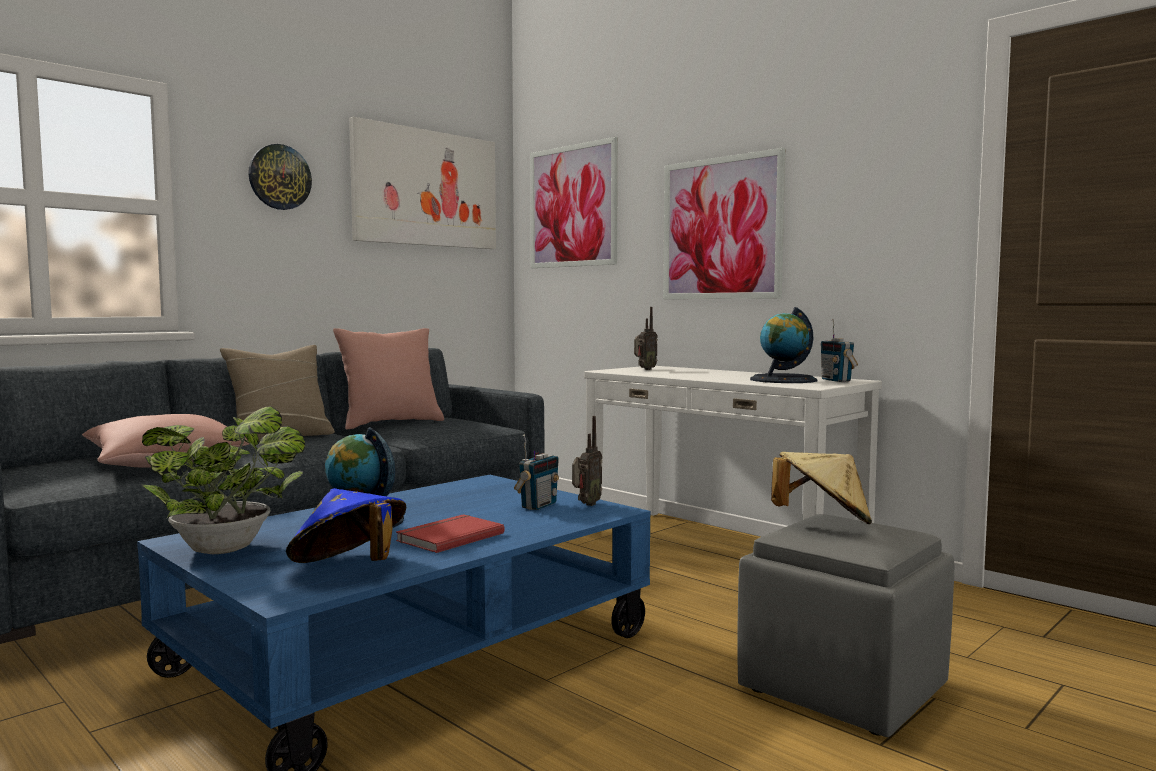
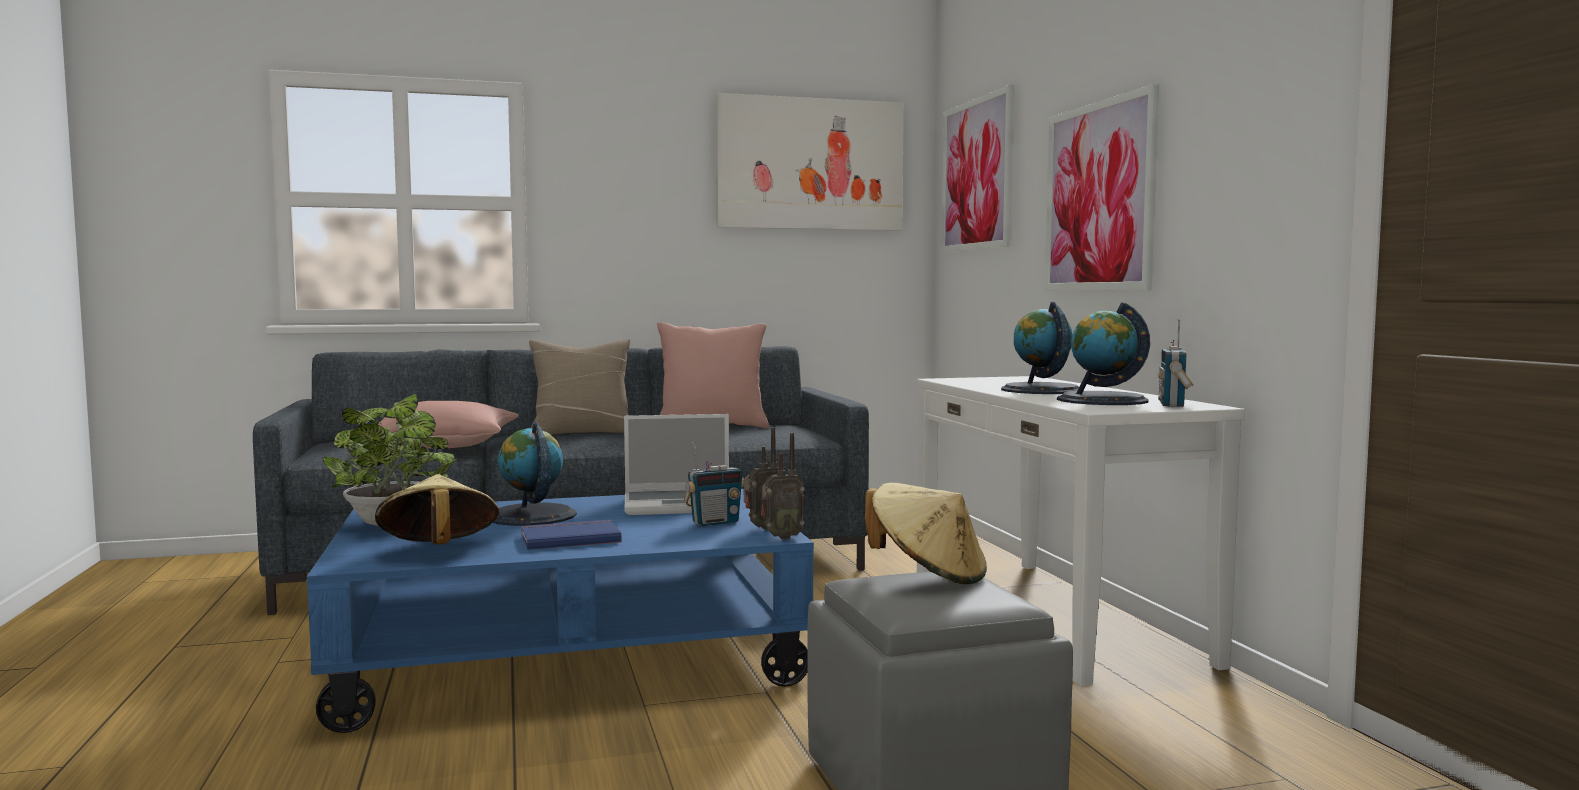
camera: 30 degrees right, 0 degrees up
(279, 177) = (635, 165): wall clock -> none
(349, 568) = (438, 551): blue hat -> beige hat
(448, 537) = (569, 538): red book -> blue book
(471, 494) = (680, 504): none -> laptop
(644, 369) = (994, 380): radio -> radio (781, 537)
(711, 375) = (1041, 390): none -> globe

